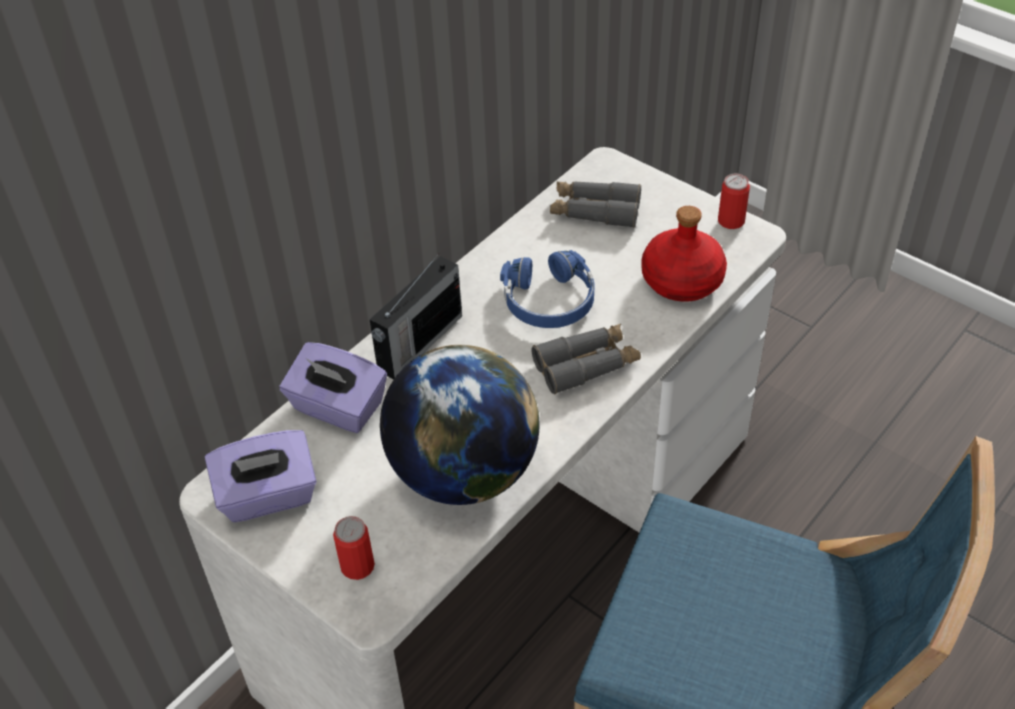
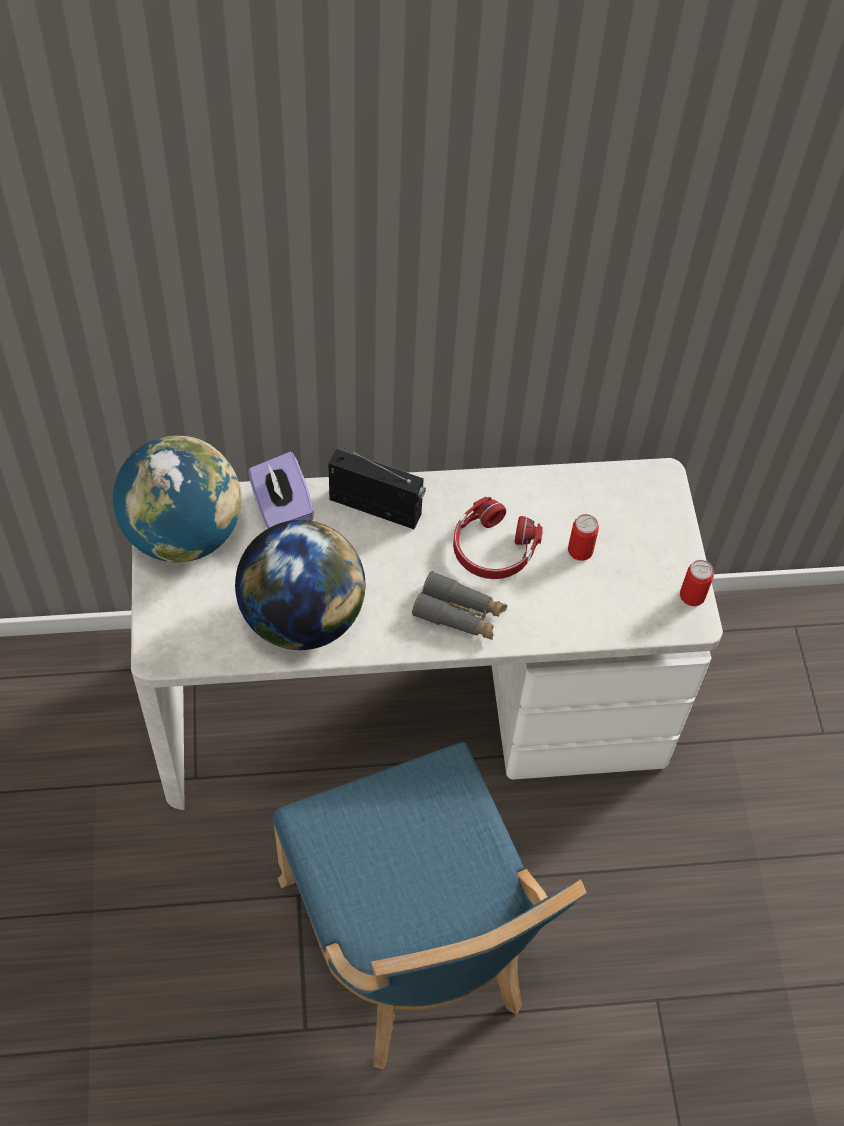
camera: 40 degrees right, 10 degrees up
(268, 496) = (183, 534): purple tissue box -> globe
(357, 566) = (182, 620): can -> can (580, 550)
(418, 344) = (377, 508): radio -> radio turned 150 degrees counterclockwise
(549, 301) = (492, 548): blue headphones -> red headphones
(595, 211) = (607, 508): grey binoculars -> none
(682, 279) = (599, 609): red bottle -> none

